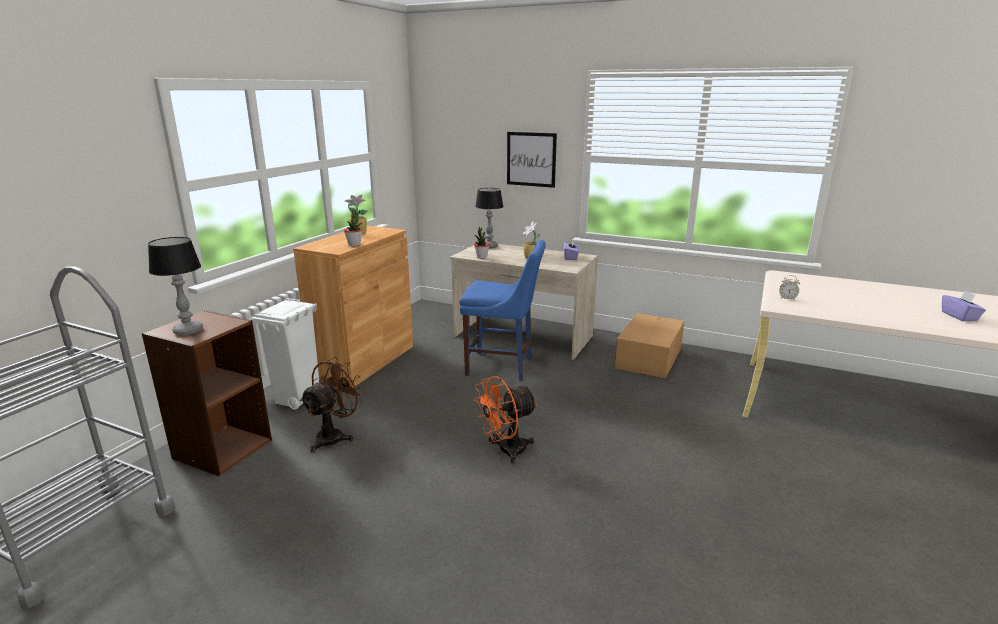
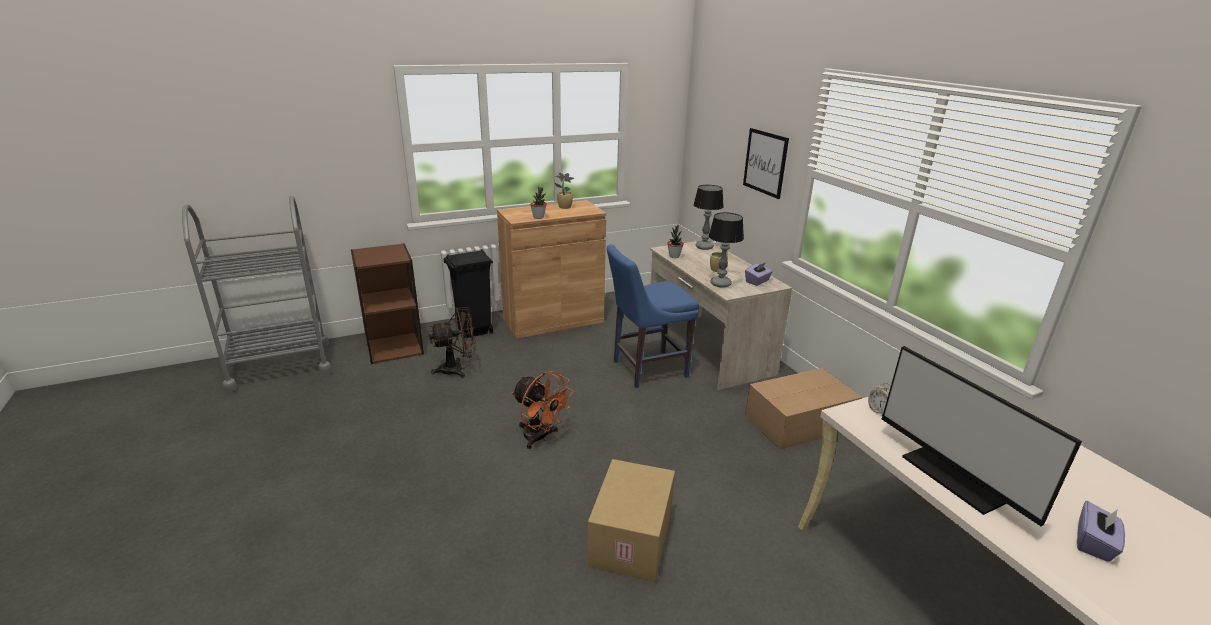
camera: 40 degrees right, 5 degrees up
(188, 331) = (371, 255): table lamp -> table lamp (721, 284)
(297, 399) = (473, 332): white trash can -> black trash can
(503, 366) = (646, 369): blue chair -> blue chair turned 105 degrees clockwise
(505, 451) = (540, 438): orange fan -> orange fan turned 150 degrees counterclockwise
(680, 479) = (632, 539): none -> cardboard box
(874, 313) = (956, 477): none -> monitor

